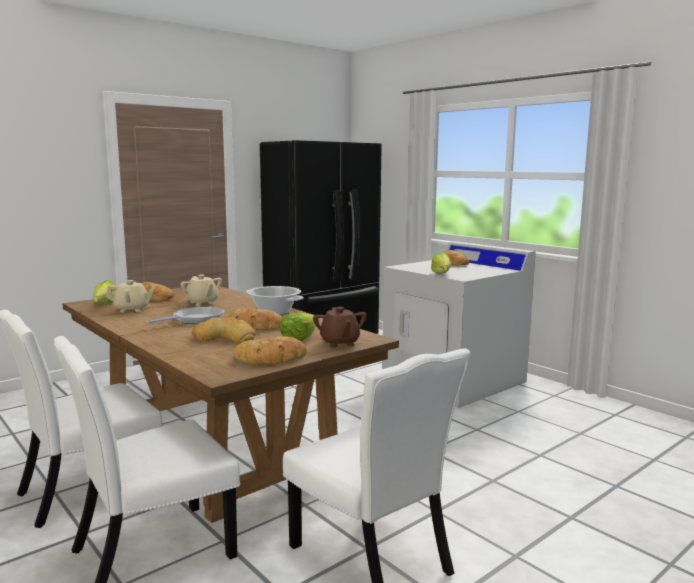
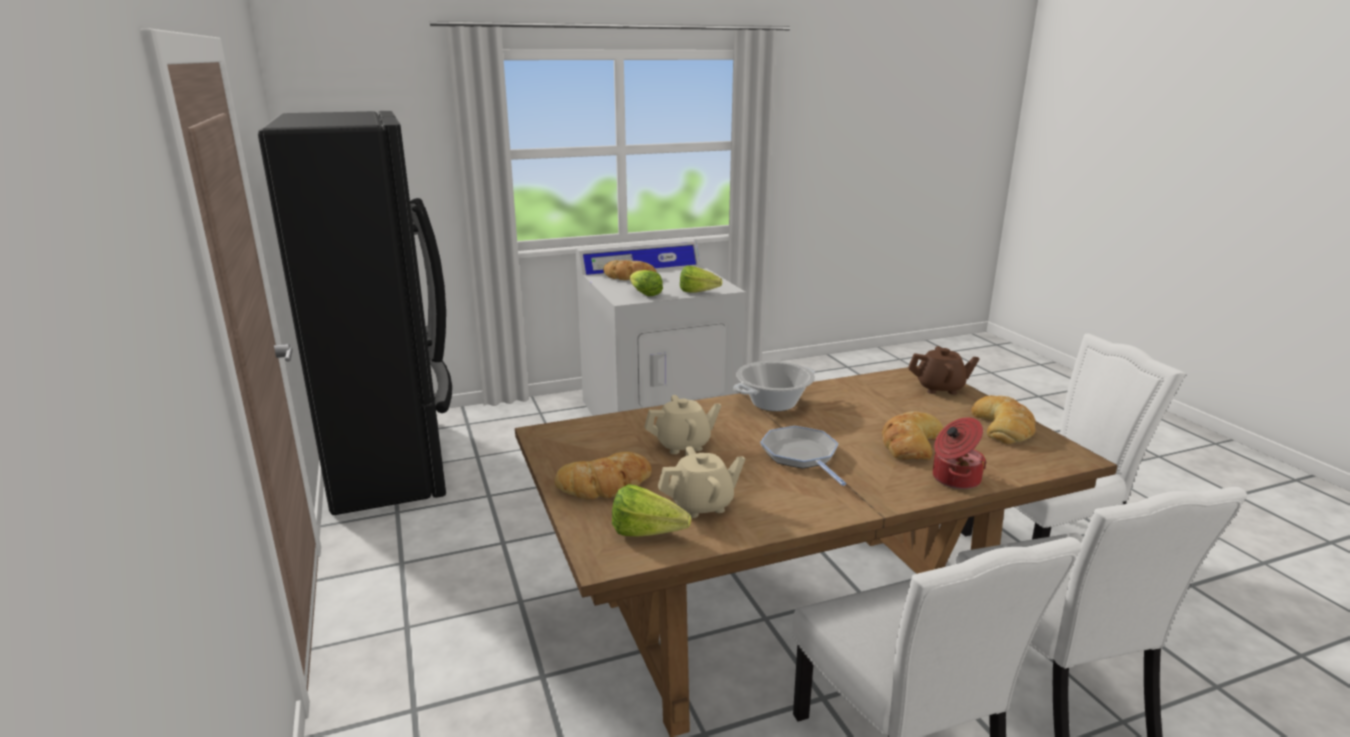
camera: 70 degrees left, 10 degrees up
(132, 310) = (702, 505): beige teapot -> beige teapot turned 60 degrees clockwise
(172, 347) = (954, 478): none -> cooking pot
(254, 326) = (853, 422): bread -> none
(299, 338) = (918, 404): lettuce -> lettuce (644, 294)

